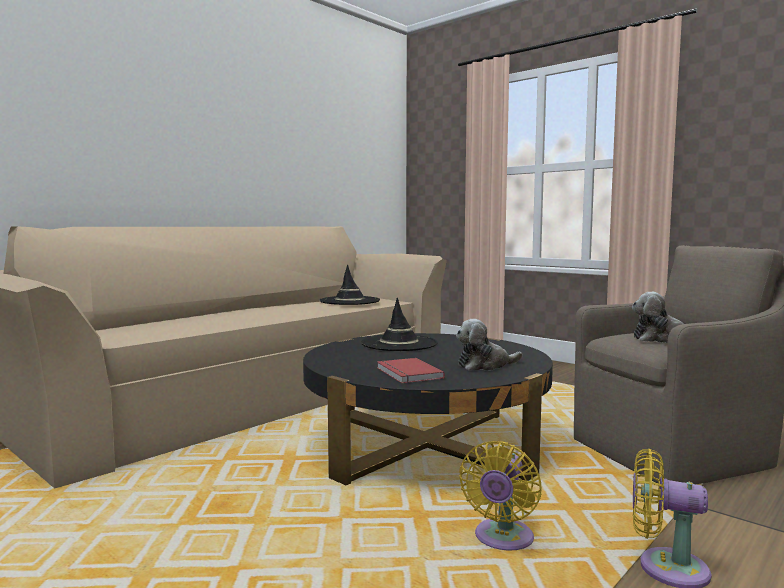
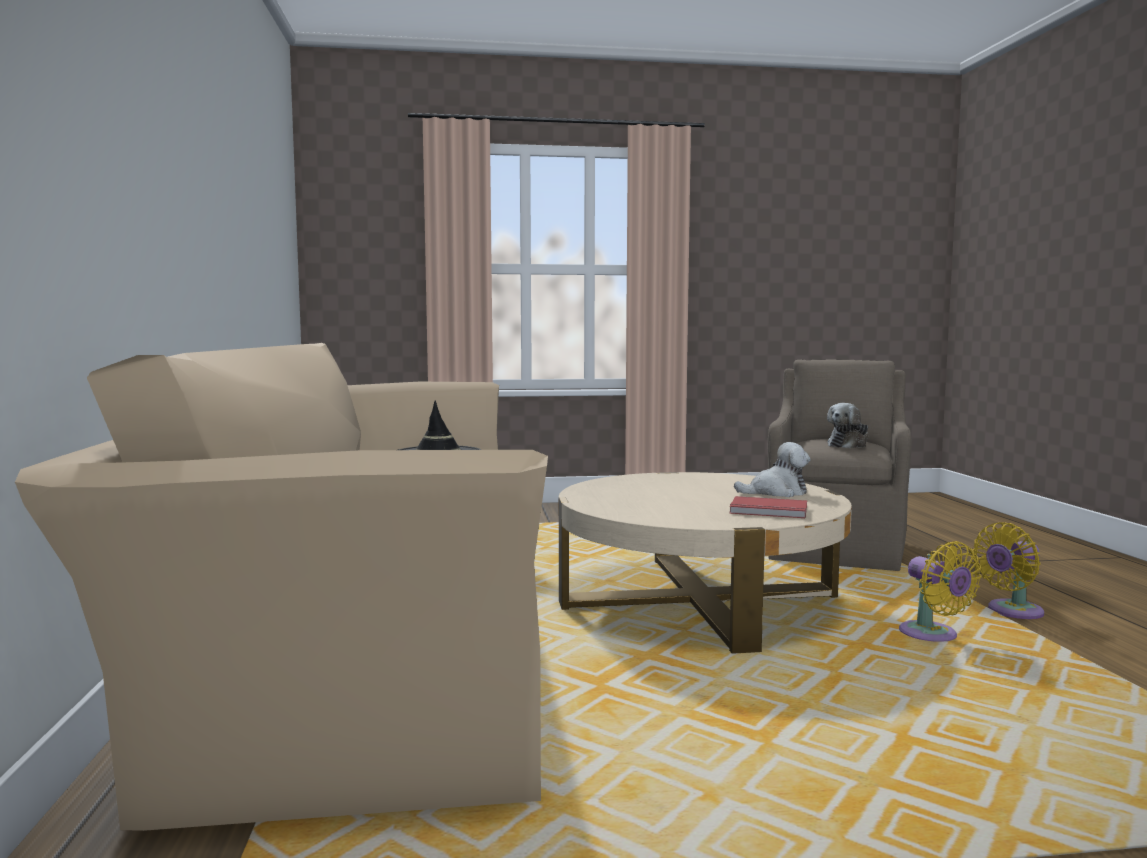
camera: 50 degrees left, 0 degrees up
(399, 343) = (630, 492): black hat -> none
(425, 444) = (699, 601): black coffee table -> beige coffee table
(485, 365) = (776, 492): plush toy -> plush toy turned 120 degrees counterclockwise

